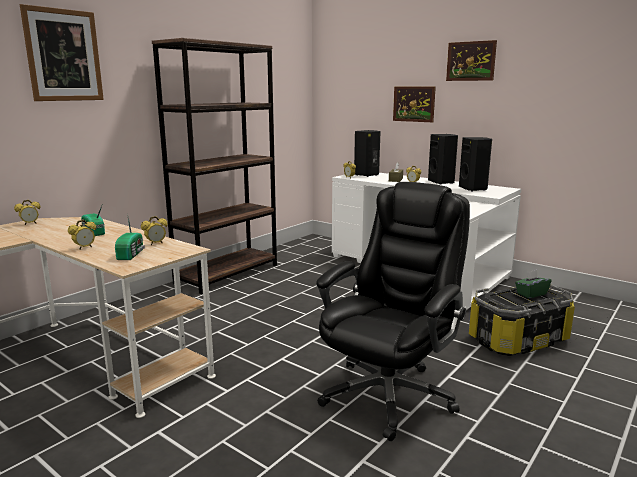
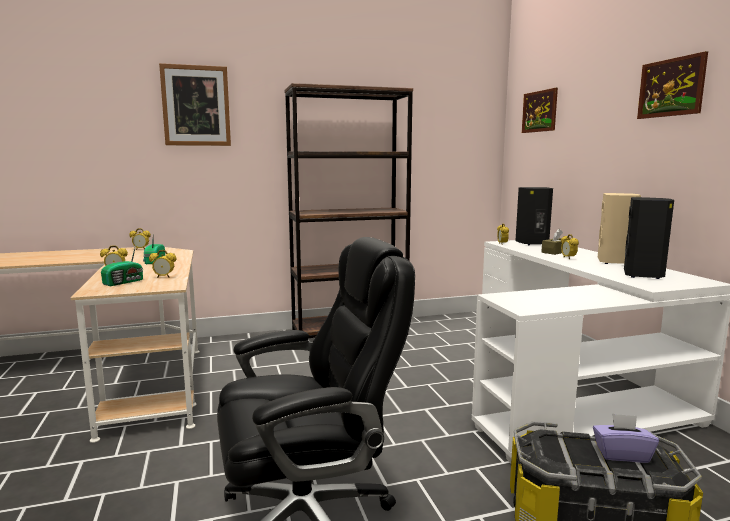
camera: 35 degrees right, 5 degrees down
(414, 104) = (599, 153): picture -> picture (539, 111)
(442, 182) = (615, 261): black speaker -> beige speaker
(531, 294) = (622, 454): green tissue box -> purple tissue box

